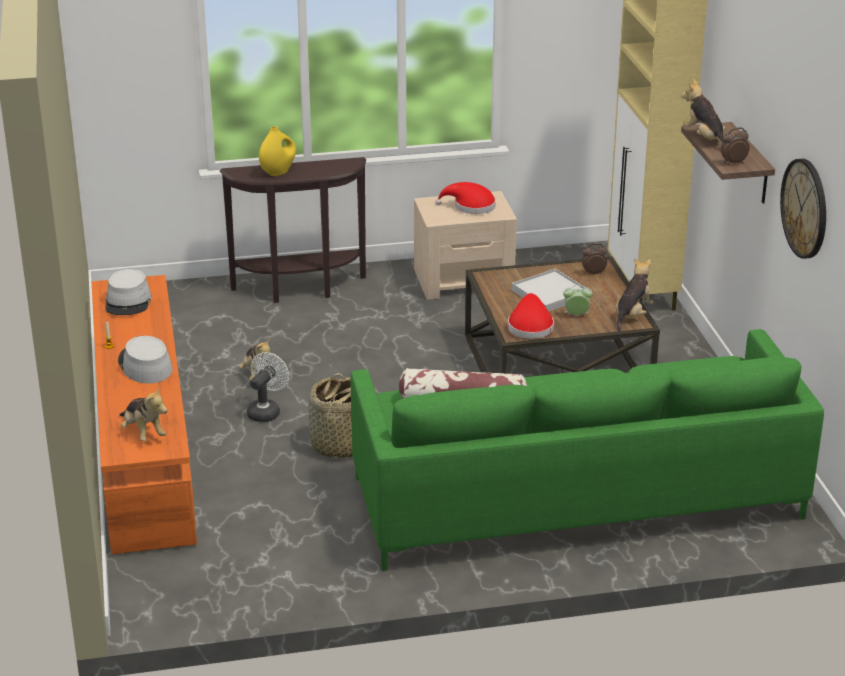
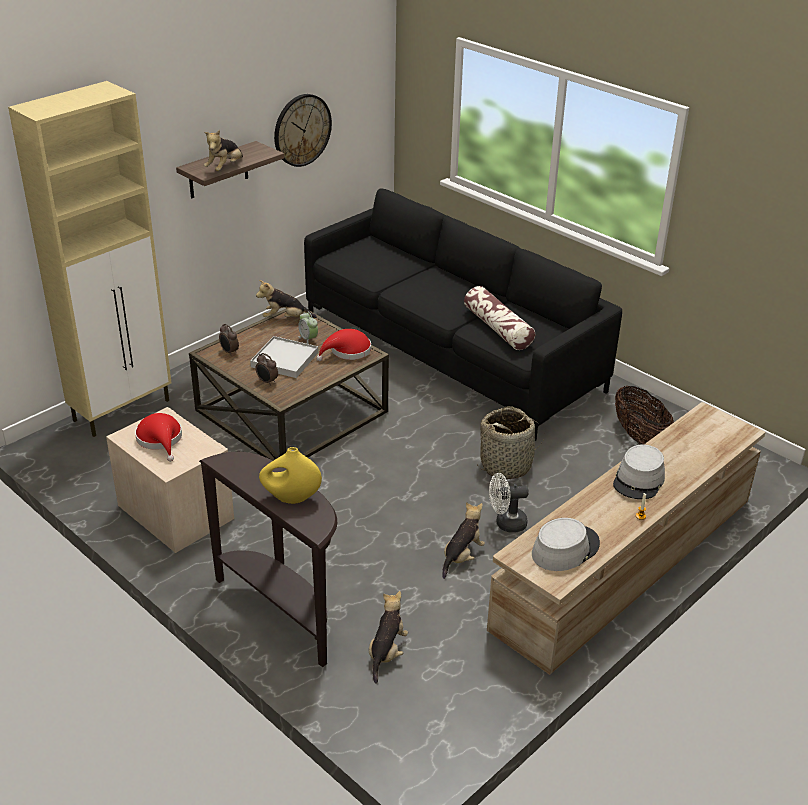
camera: 125 degrees left, 5 degrees up
(143, 433) = (709, 433): plush toy -> plush toy (387, 652)
(144, 446) = (625, 563): orange tv stand -> beige tv stand
(282, 548) = (640, 437): none -> basket
(576, 497) = (450, 352): green sofa -> black sofa
(733, 163) = (261, 152): alarm clock -> alarm clock (267, 382)

